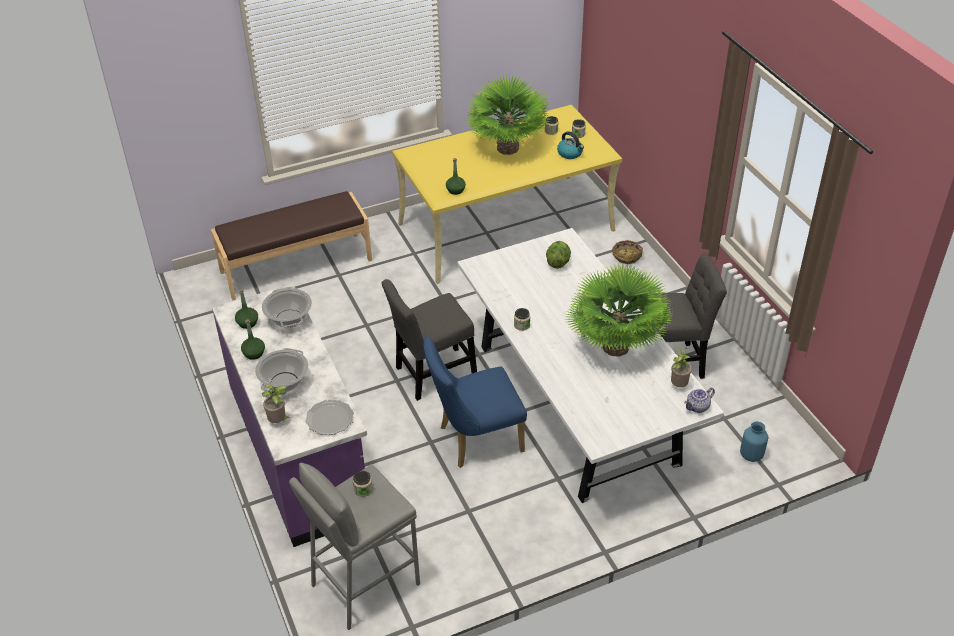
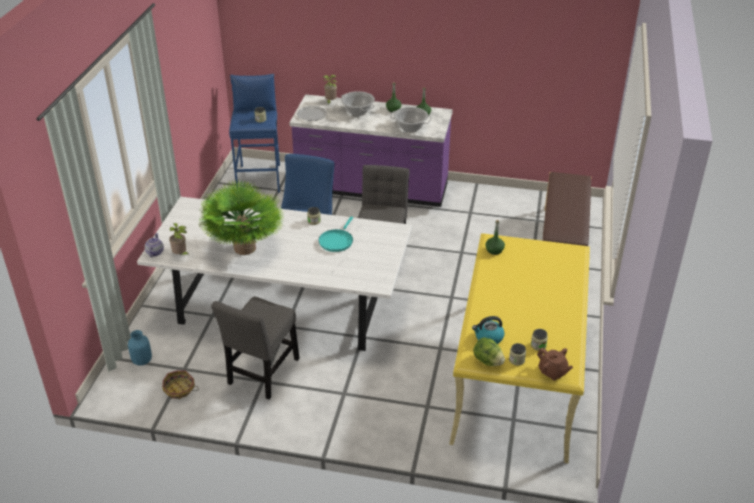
camera: 125 degrees right, 5 degrees down
(364, 583) = (260, 178): grey stool -> blue stool
(507, 148) = (532, 304): potted plant -> none
(535, 293) = (337, 241): none -> turquoise frying pan
(558, 262) = (357, 266): lettuce -> lettuce (488, 361)
(571, 117) = (552, 372): none -> brown teapot
(627, 256) = (406, 430): basket -> basket (179, 390)

